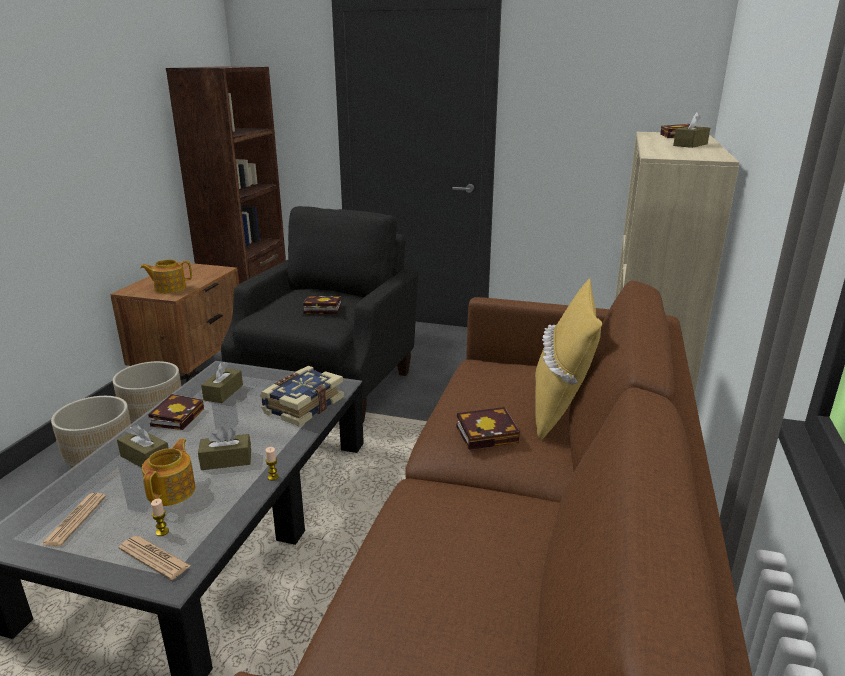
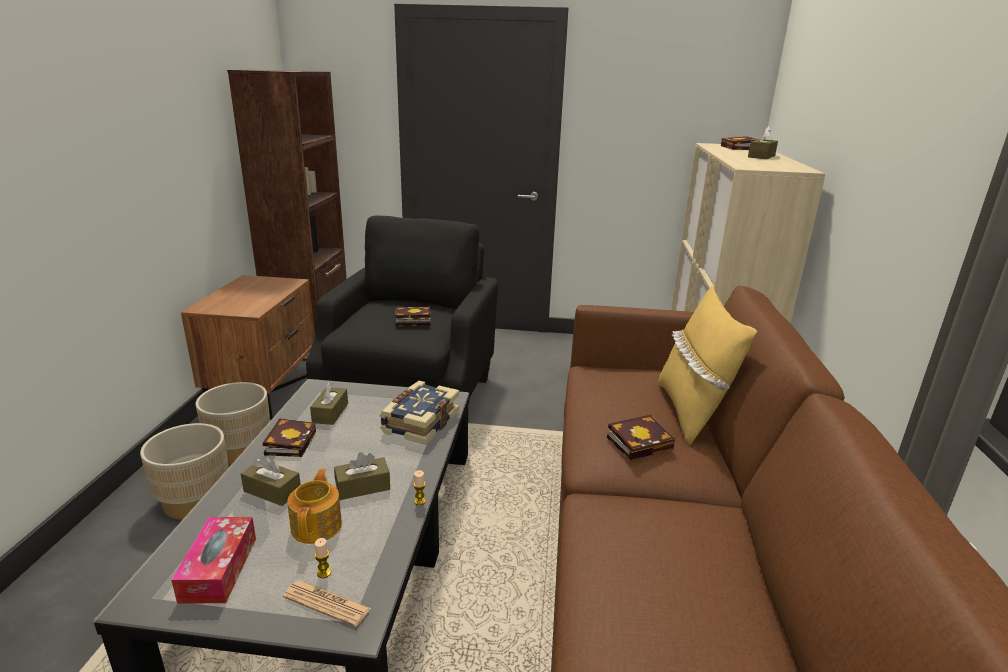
camera: 10 degrees left, 0 degrees up
(75, 520) = (219, 569): newspaper -> tissue box
(169, 288) = (245, 303): teapot -> none

